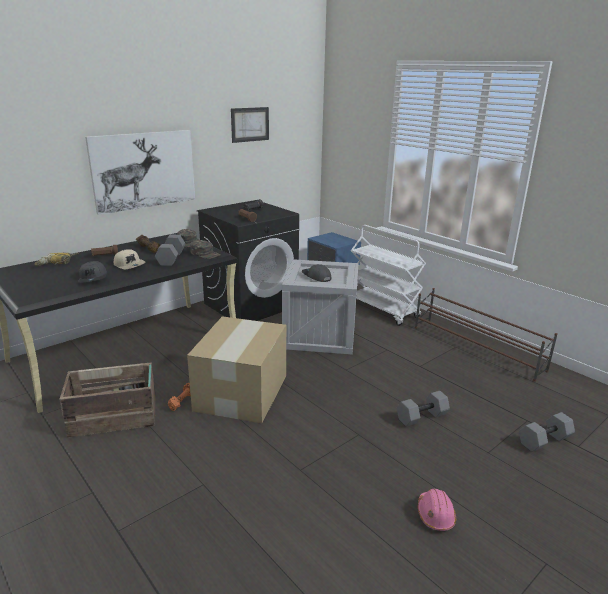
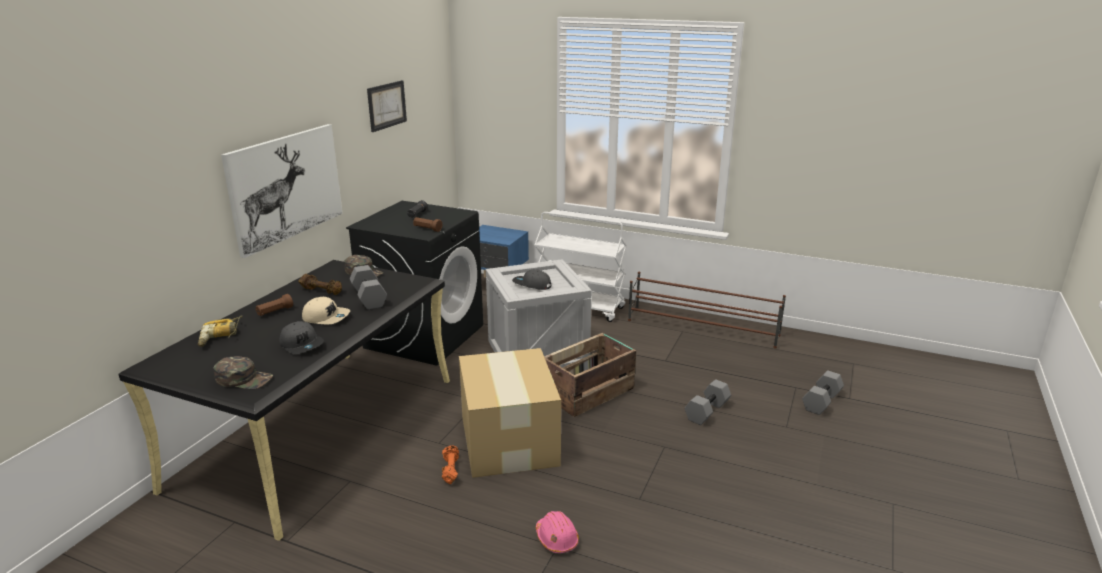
camera: 25 degrees left, 0 degrees up
(115, 417) = (386, 513): crate -> crate (589, 392)
(205, 254) = (404, 283): green cap -> green cap (244, 379)
(435, 515) = (786, 496): pink hard hat -> pink hard hat (556, 539)

